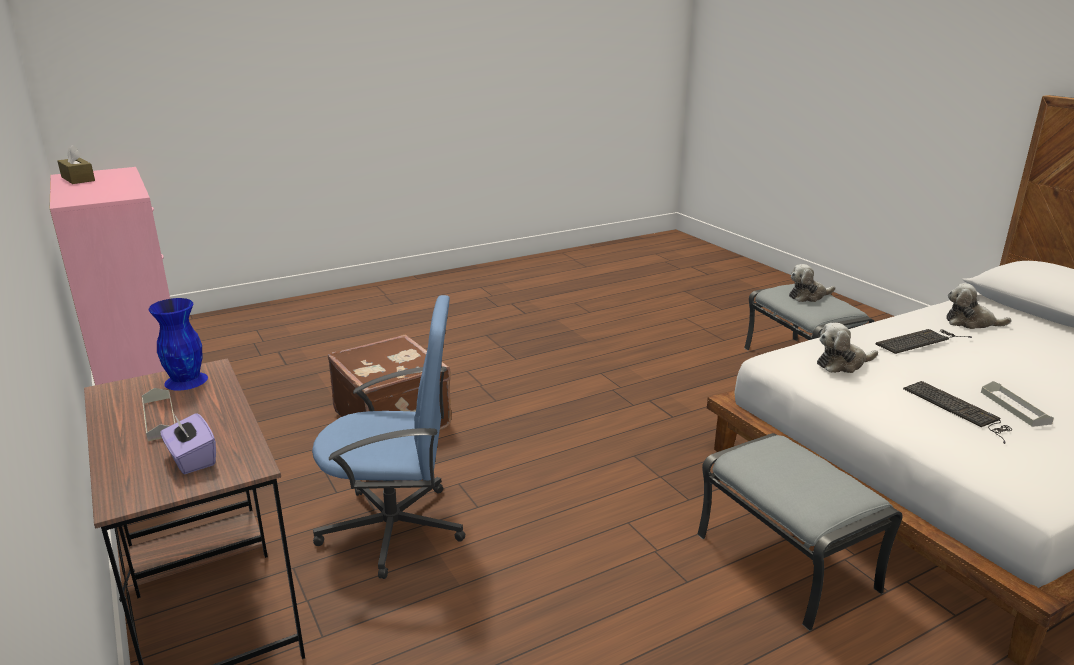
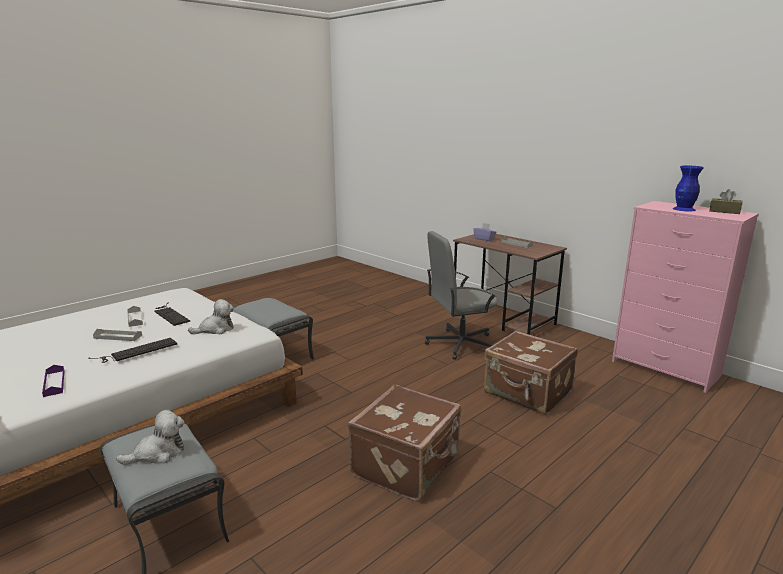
camera: 165 degrees right, 5 degrees down
(187, 380) = (534, 251): blue vase -> blue vase (684, 209)
(395, 528) = (460, 344): blue office chair -> grey office chair
(590, 371) = (407, 465): none -> brown suitcase
(971, 323) = (54, 383): plush toy -> purple tray
(982, 367) = (118, 337): none -> grey tray

